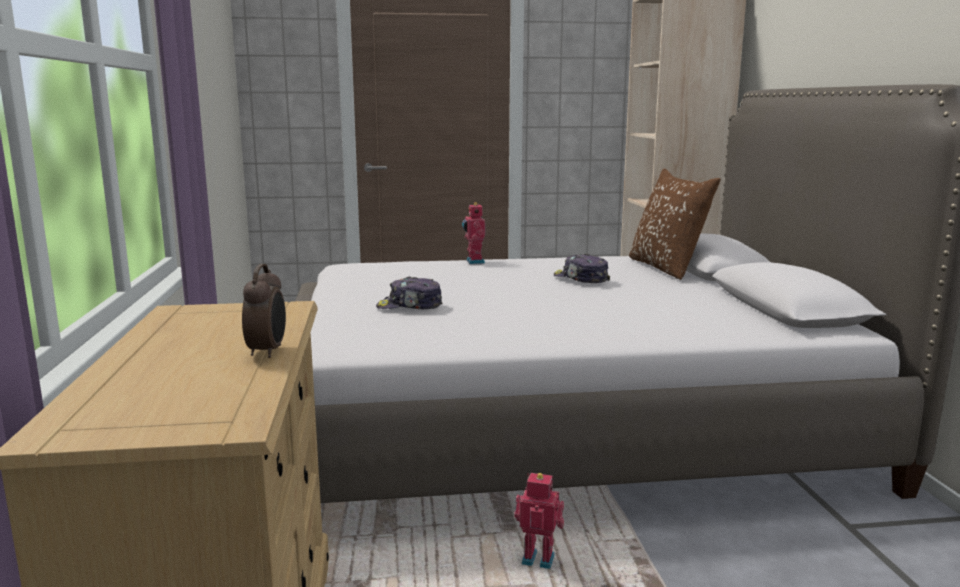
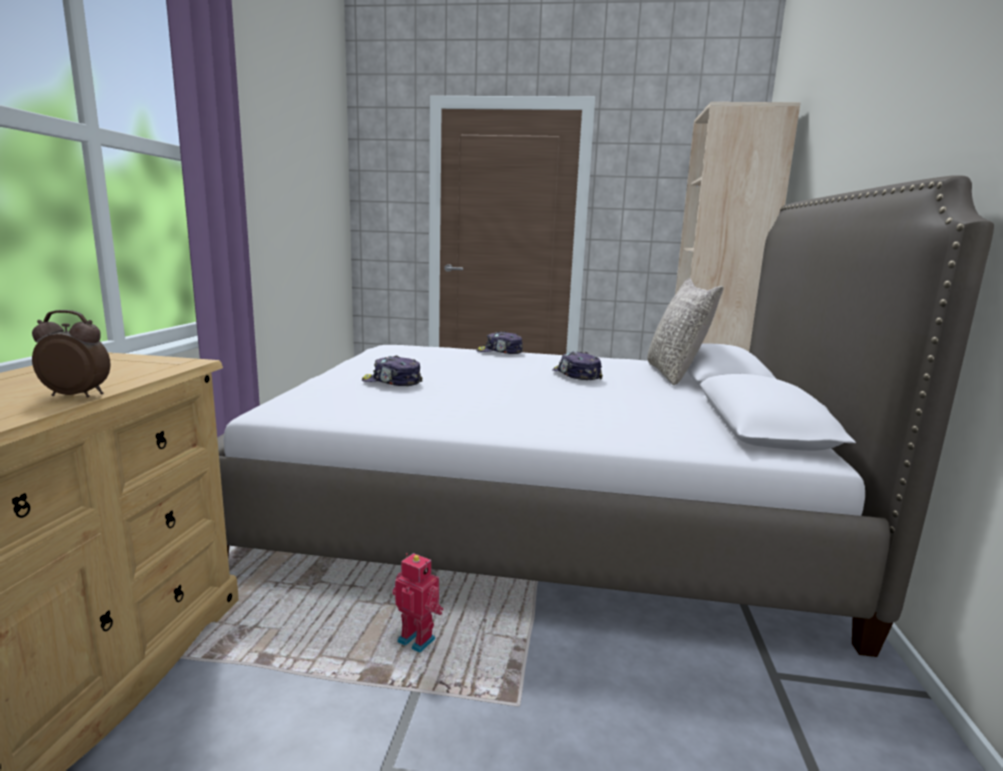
camera: 15 degrees right, 0 degrees up
(268, 351) = (77, 395): alarm clock -> alarm clock turned 105 degrees counterclockwise
(474, 262) = (499, 352): toy robot -> cap
(667, 268) = (675, 374): brown pillow -> grey pillow

